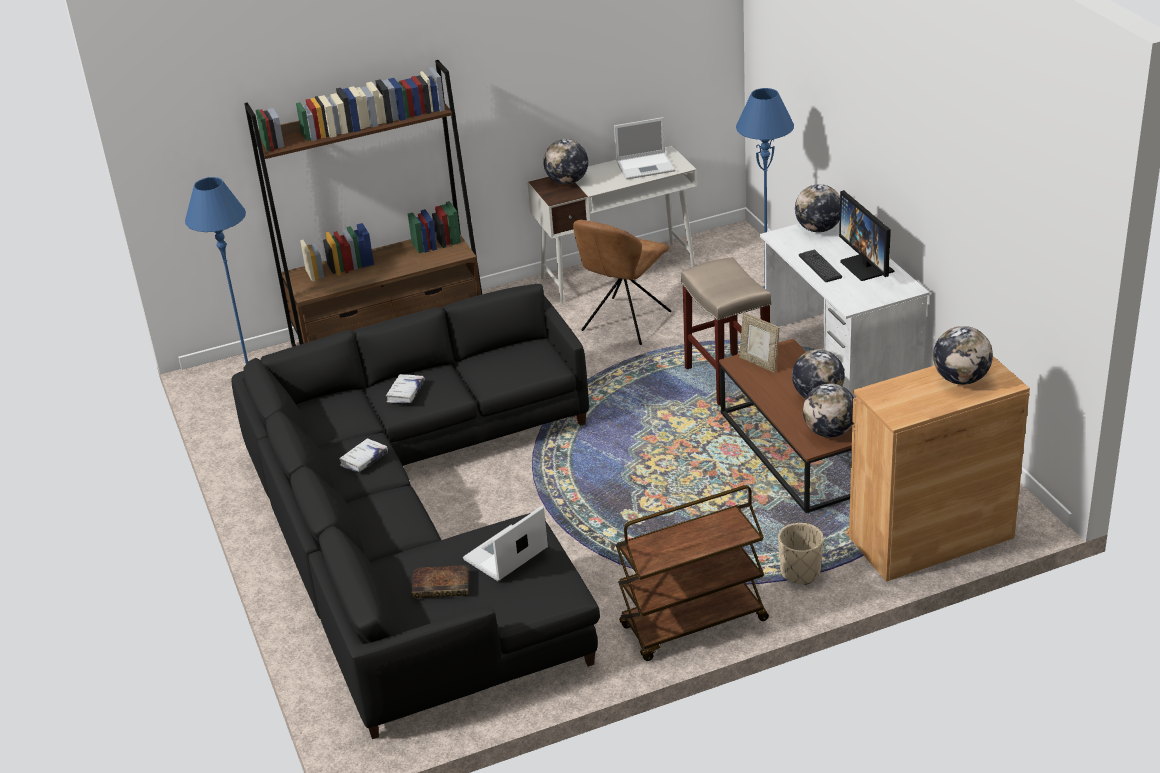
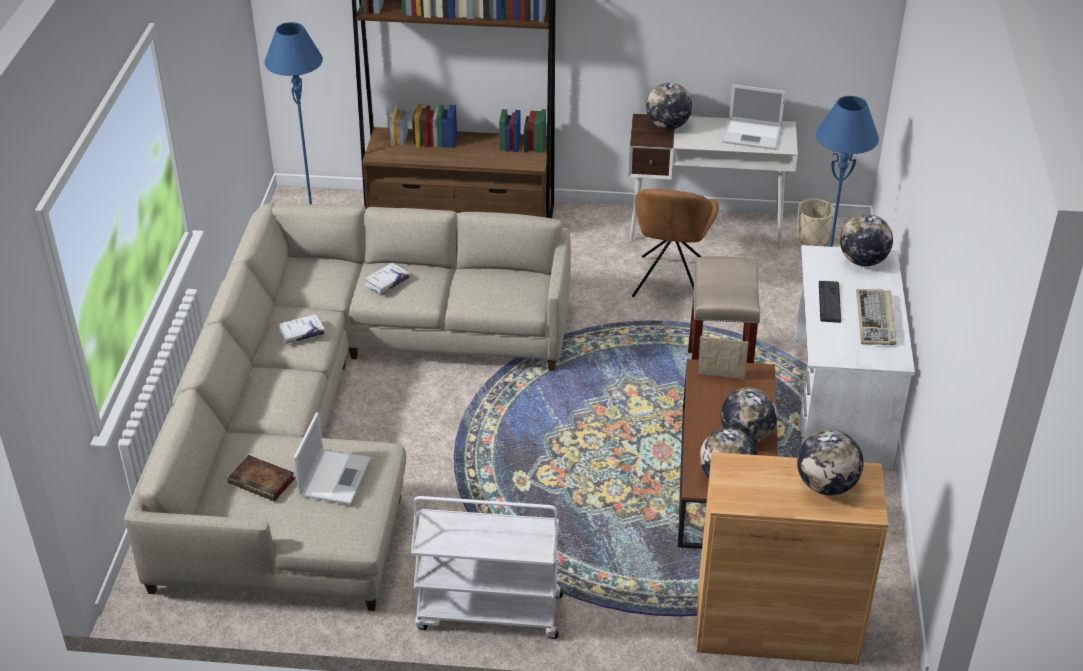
camera: 25 degrees right, 5 degrees up
(418, 529) = (337, 413): black sofa -> beige sofa
(504, 555) = (335, 476): laptop -> laptop turned 120 degrees clockwise
(624, 323) = (670, 283): brown chair -> brown chair turned 45 degrees counterclockwise
(693, 624) = (488, 613): brown cart -> white cart
(759, 363) = (720, 378): picture frame -> picture frame turned 120 degrees clockwise
(800, 572) = (624, 605): beige planter -> beige planter (812, 238)
(867, 266) = (876, 320): monitor -> keyboard

